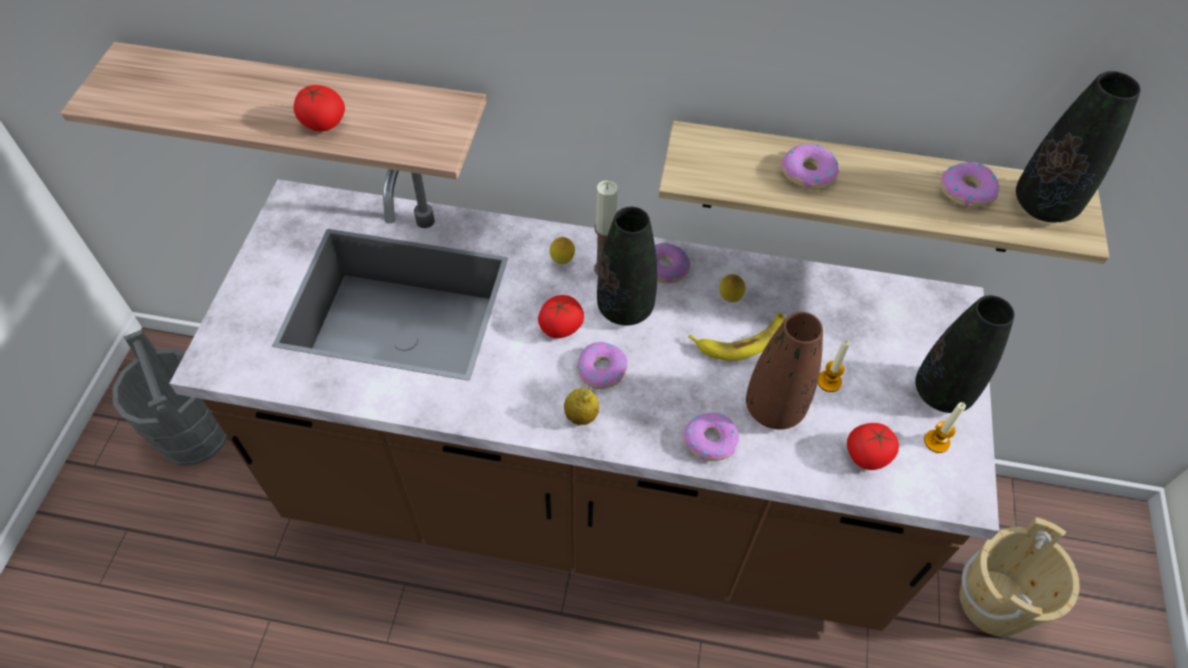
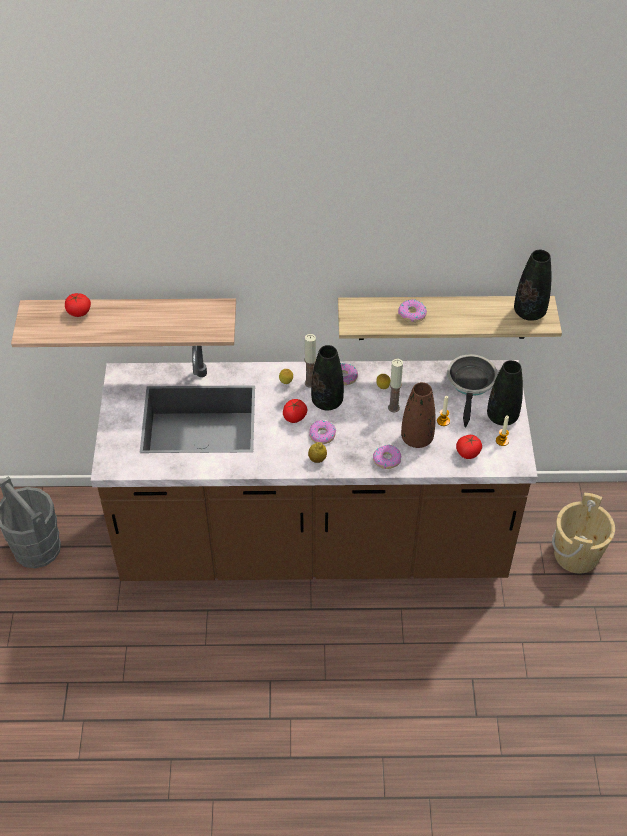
camera: 10 degrees left, 5 degrees down
(323, 123) = (155, 327): tomato -> tomato (79, 312)
(742, 340) = (393, 407): banana -> candle
(891, 319) = (471, 384): none -> frying pan
(966, 190) = (491, 311): donut -> none

